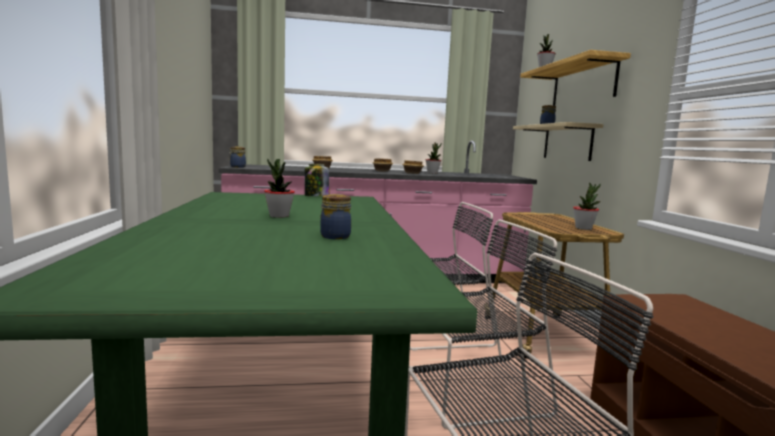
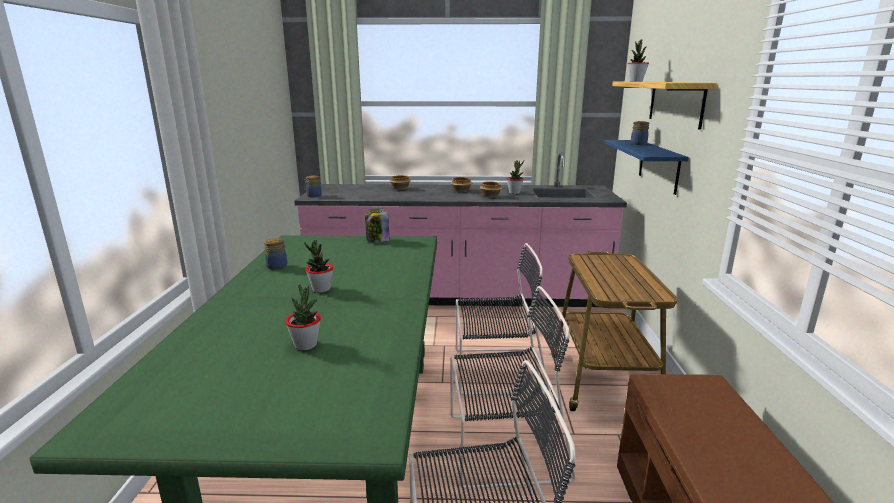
camera: 10 degrees right, 10 degrees up
(334, 236) = (351, 331): jar -> jar (276, 266)
(567, 142) = (658, 166): beige shelf -> blue shelf
(583, 228) = (640, 287): potted plant -> potted plant (306, 345)

